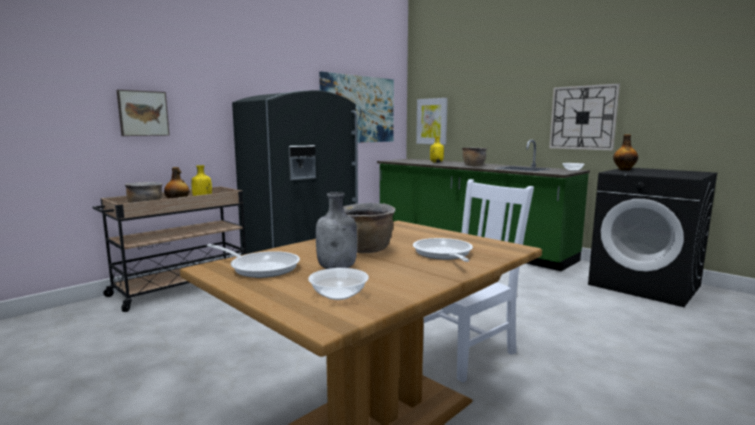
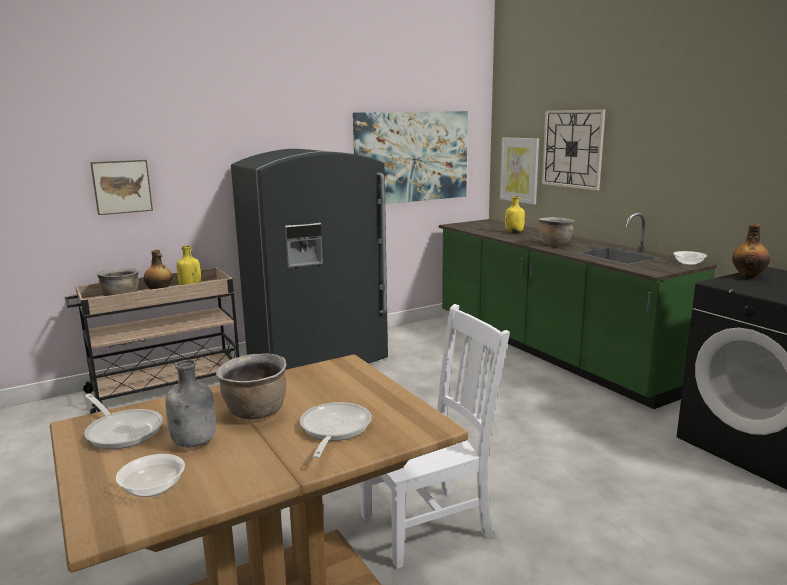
camera: 15 degrees right, 5 degrees up
(583, 117) = (712, 185): wall clock -> wall clock (572, 149)

